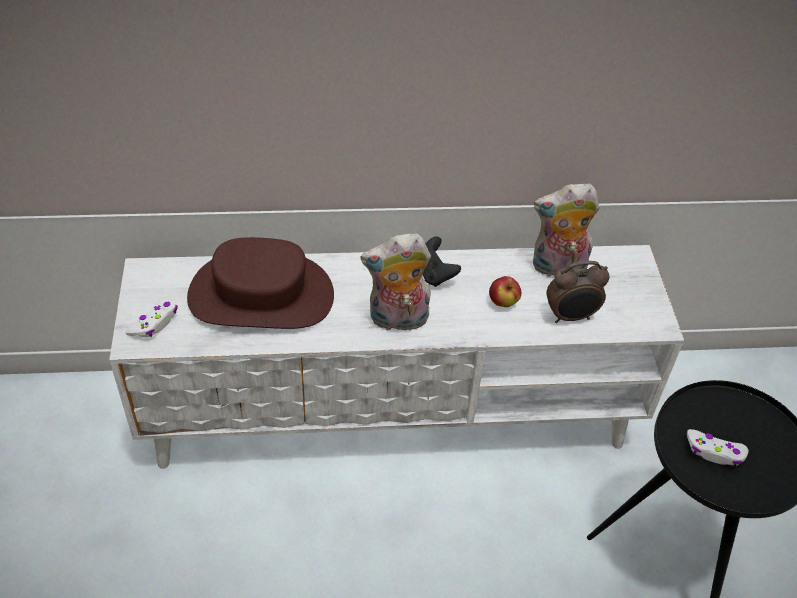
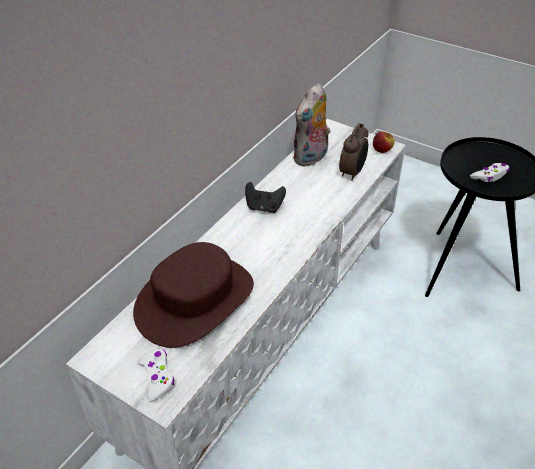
camera: 50 degrees left, 5 degrees down
(397, 320) = (286, 244): plush toy -> none
(503, 302) = (316, 192): apple -> apple (382, 150)

